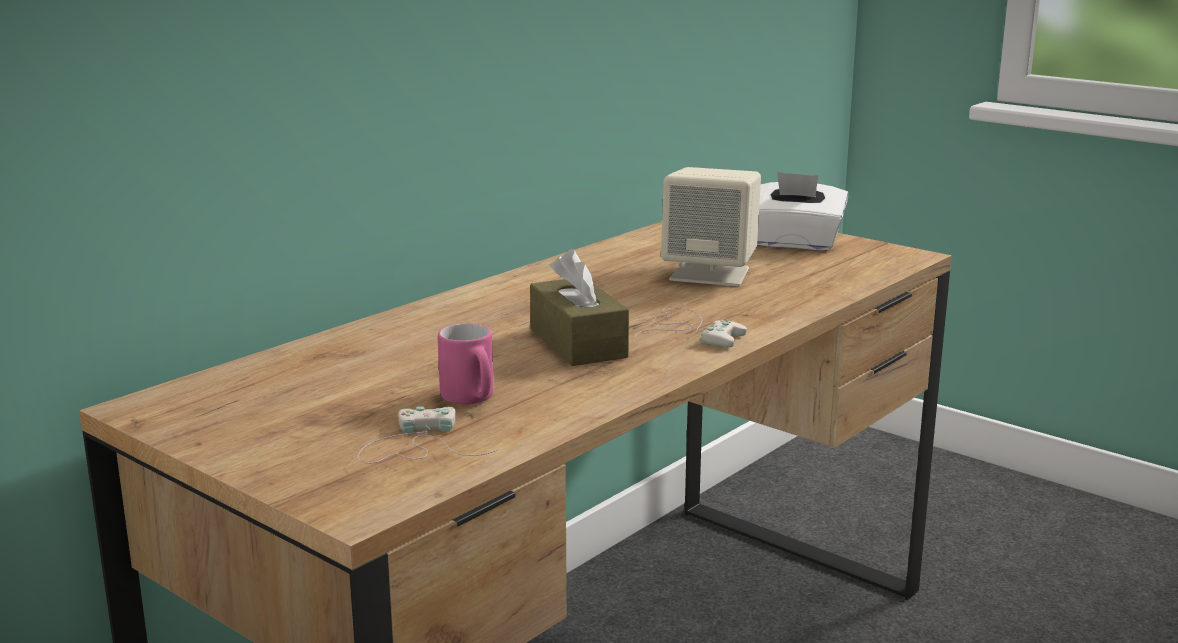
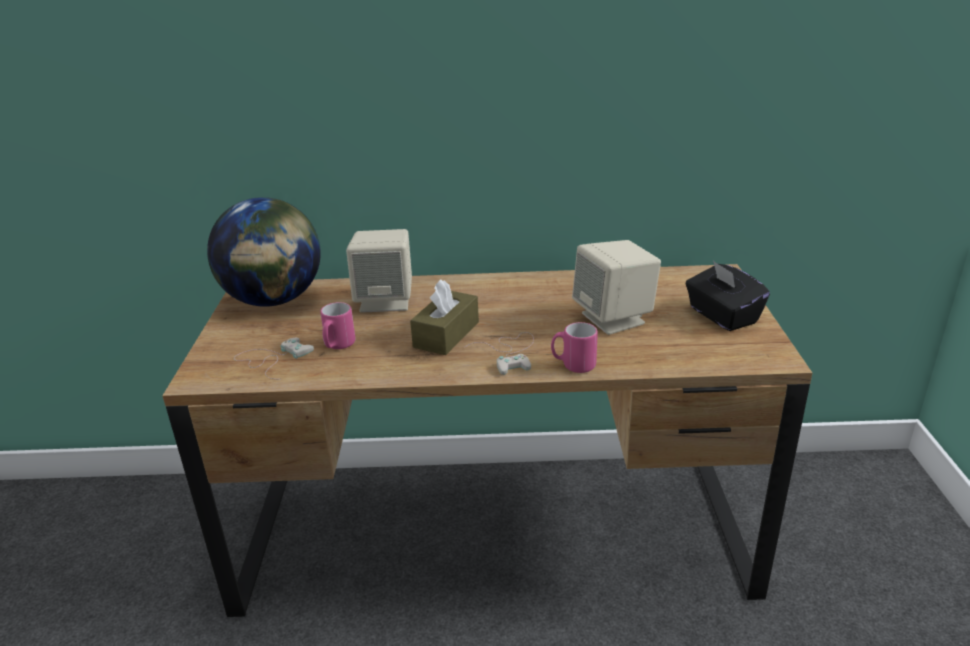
camera: 50 degrees right, 10 degrees up
(230, 399) = (274, 300): none -> globe
(411, 344) = (385, 301): none -> beige speaker
(772, 317) = (573, 365): none -> pink mug
(795, 243) = (722, 316): white tissue box -> black tissue box

